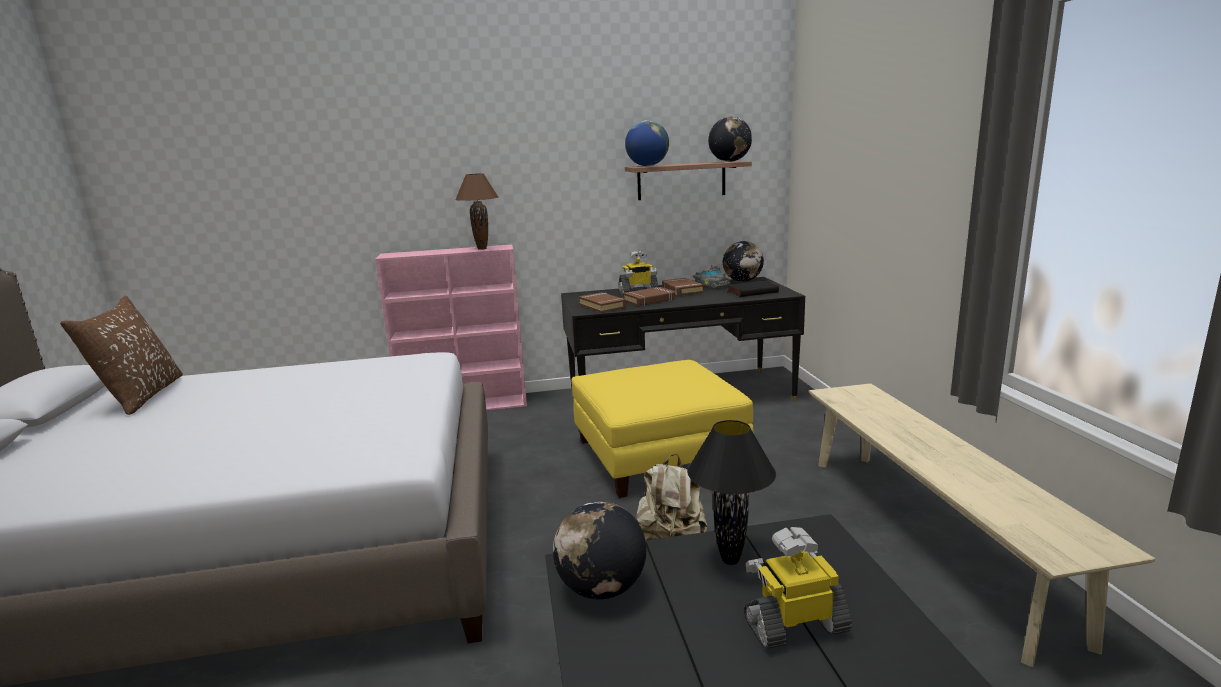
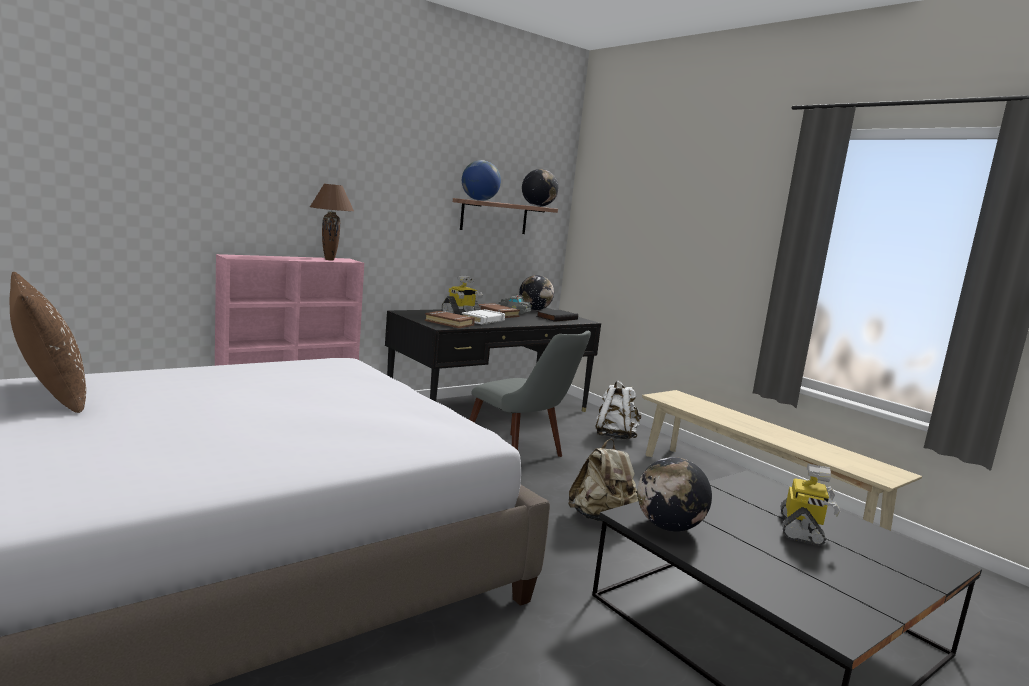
camera: 30 degrees left, 5 degrees down
(649, 300) = (483, 320): brown book -> white book
(658, 455) = (522, 456): yellow ottoman -> grey chair
(731, 560) = (724, 501): black table lamp -> none
(795, 625) = (802, 530): toy robot -> toy robot turned 150 degrees clockwise
(802, 436) = (615, 436): none -> white backpack

